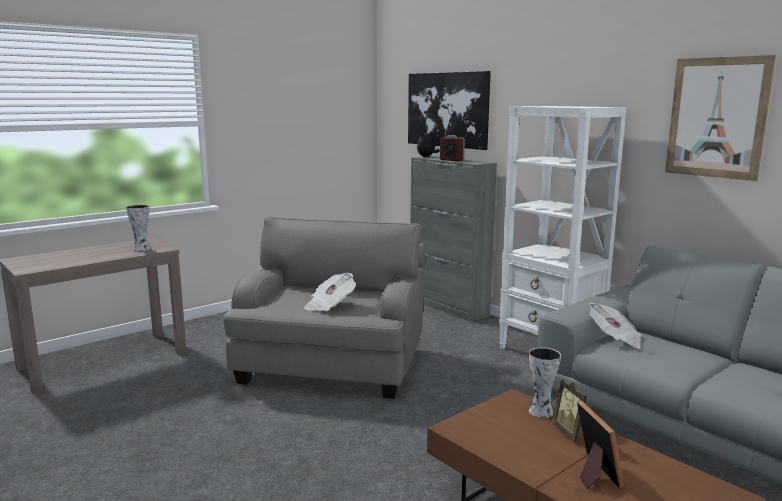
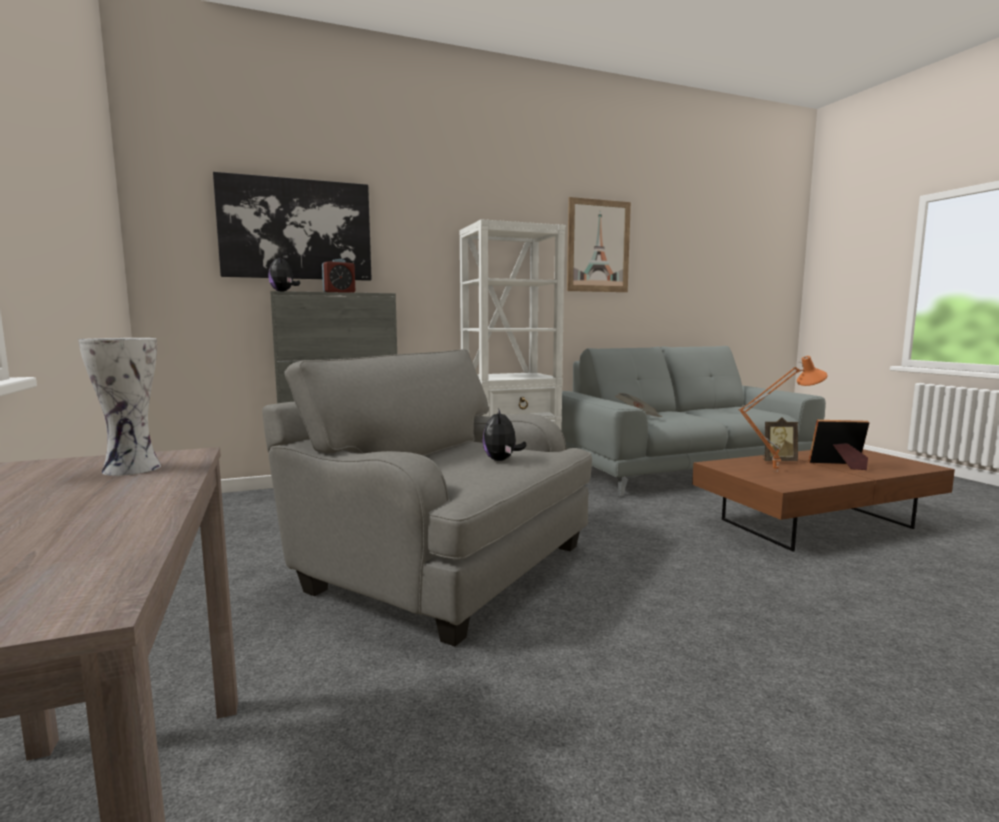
camera: 70 degrees left, 5 degrees down
(330, 305) = (501, 460): newspaper -> plush toy
(517, 428) = (775, 471): none -> orange table lamp
(541, 412) = (742, 462): vase -> none

